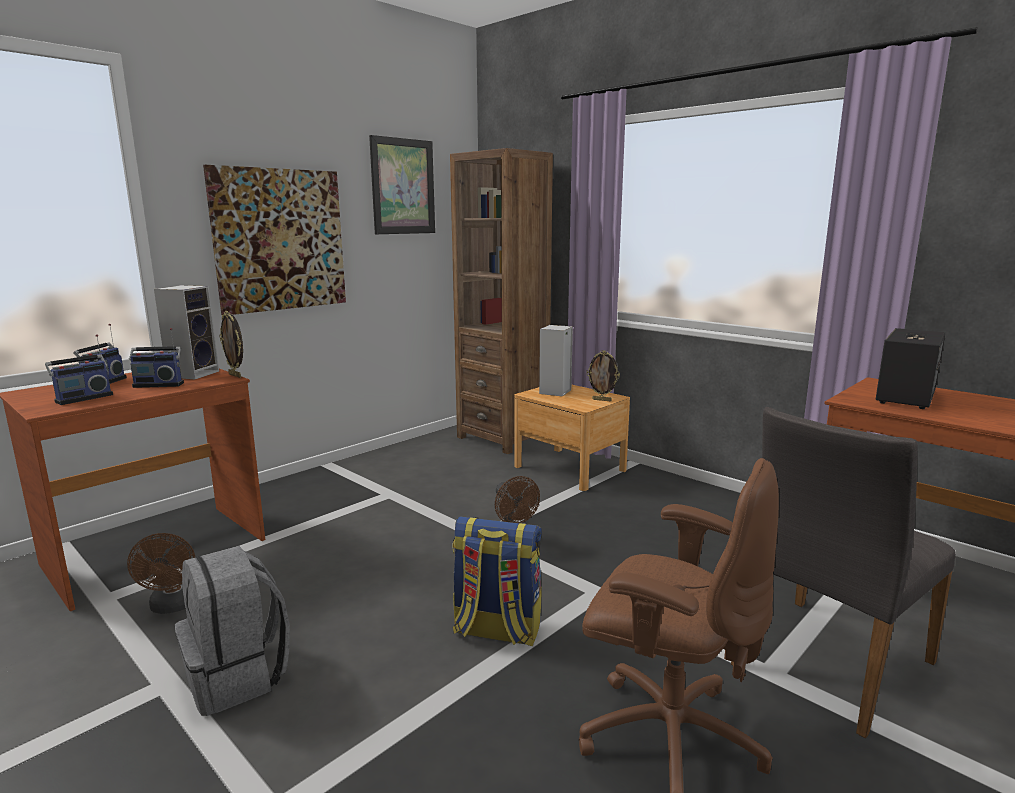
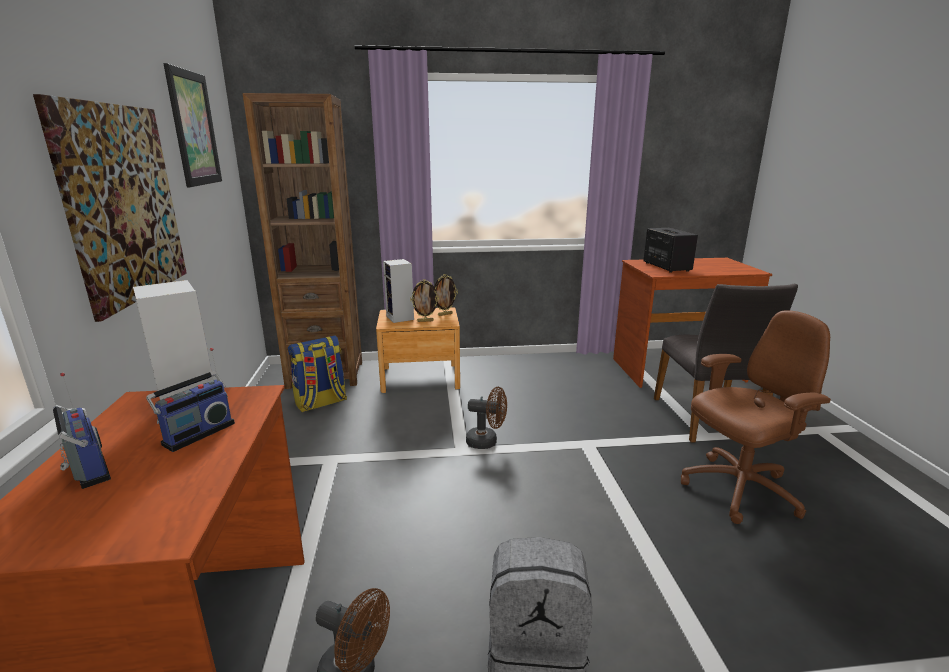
camera: 50 degrees left, 5 degrees up
(83, 398) = (154, 495): radio -> none
(236, 375) = (254, 387): picture frame -> picture frame (425, 321)
(496, 630) = (592, 498): backpack -> backpack (321, 403)

